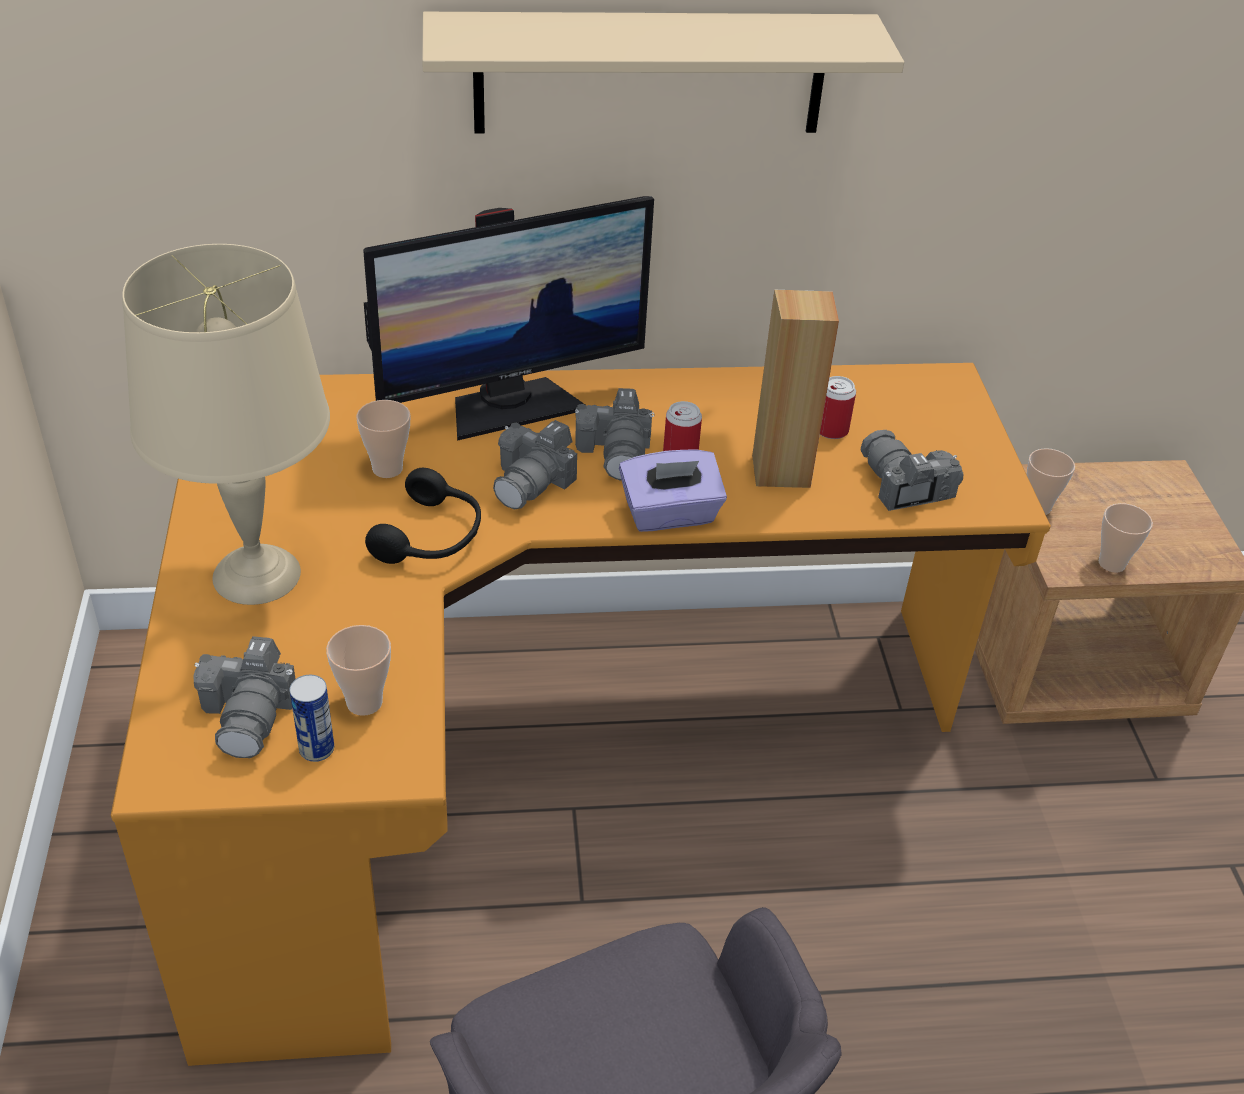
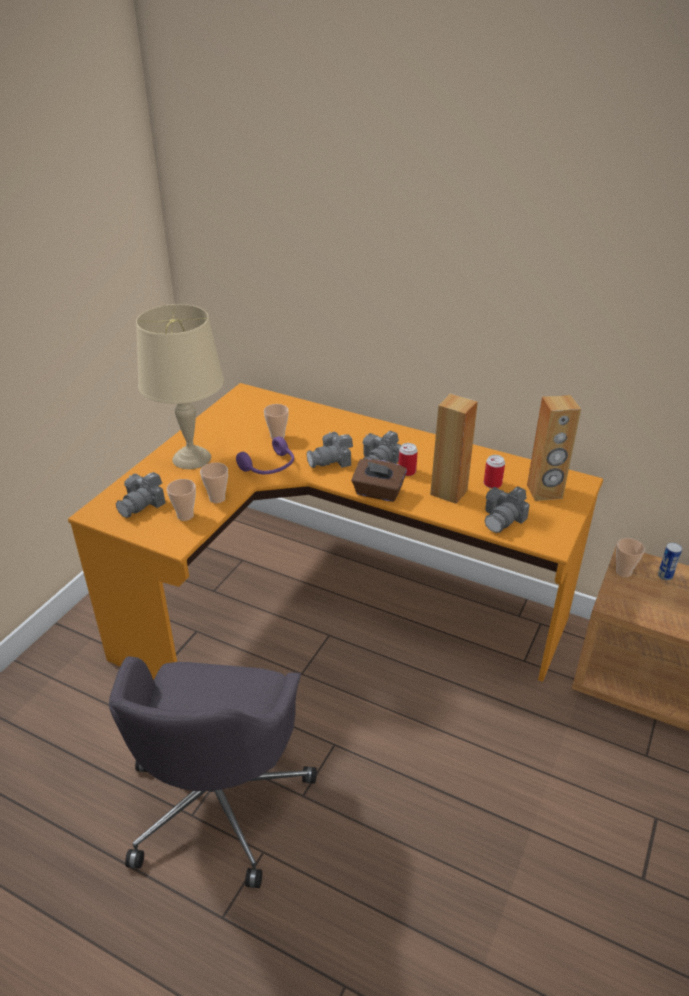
camera: 35 degrees right, 5 degrees down
(316, 749) = (153, 525): can -> can (665, 576)
(432, 537) = (269, 467): black headphones -> purple headphones
(510, 405) = (352, 428): monitor -> none
(650, 73) = (437, 280): beige shelf -> none
(670, 514) = (378, 492): purple tissue box -> brown tissue box
(903, 487) = (503, 519): camera -> camera turned 150 degrees counterclockwise
(917, 416) = (544, 492): none -> brown speaker
(1111, 563) = (641, 613): cup -> cup (217, 498)

